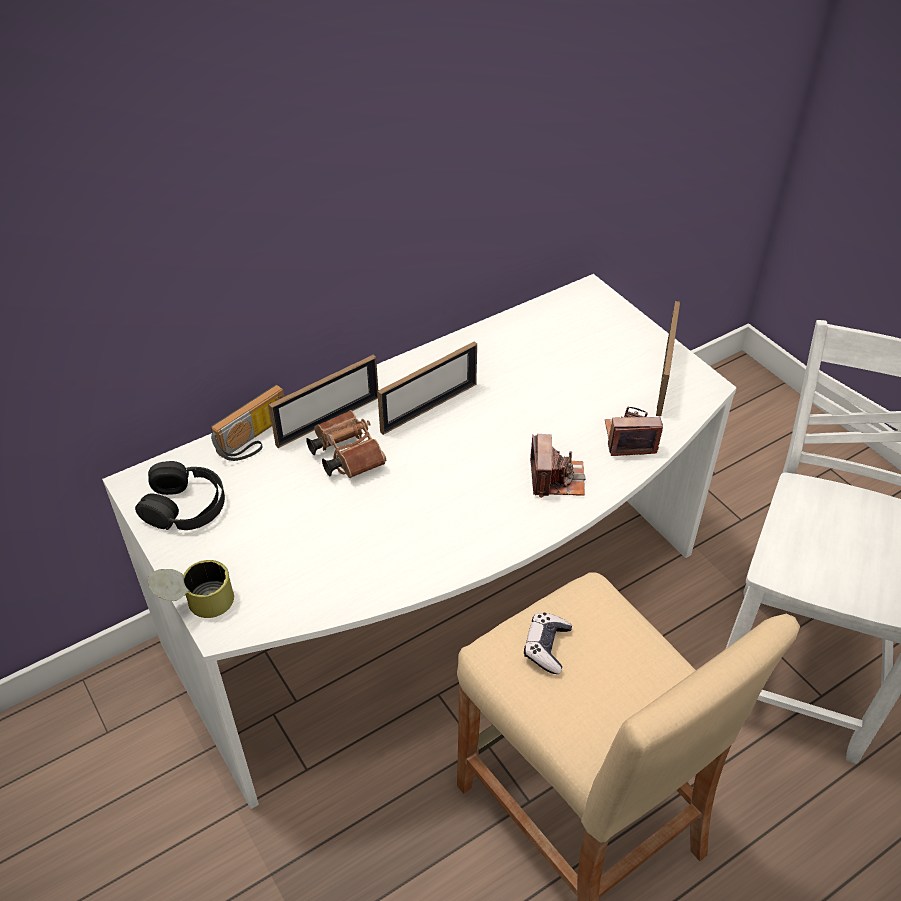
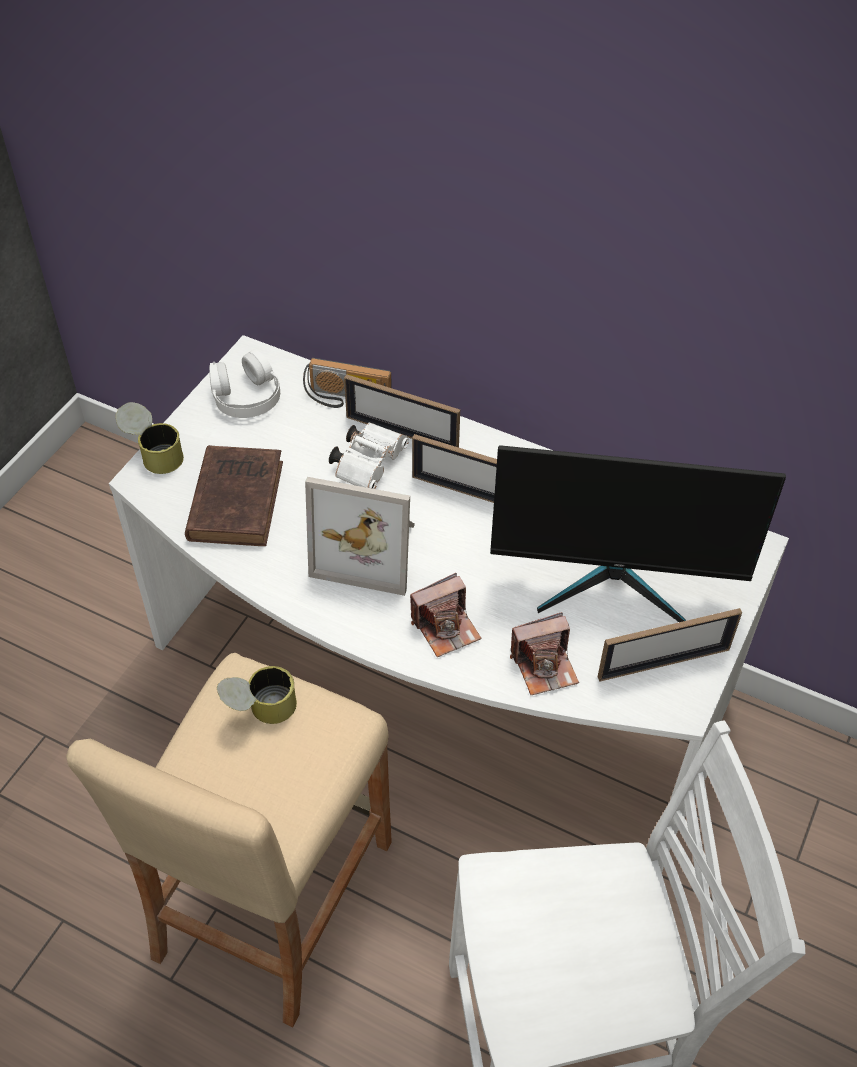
camera: 60 degrees right, 5 degrees up
(185, 506) = (246, 395): black headphones -> white headphones
(309, 561) = (236, 498): none -> brown book
(345, 454) = (370, 463): brown binoculars -> white binoculars
(441, 493) = (369, 549): none -> picture frame
(546, 647) = (260, 709): game controller -> can
(575, 369) = (616, 582): none -> monitor
(629, 439) = (544, 666): camera -> camera turned 105 degrees clockwise

